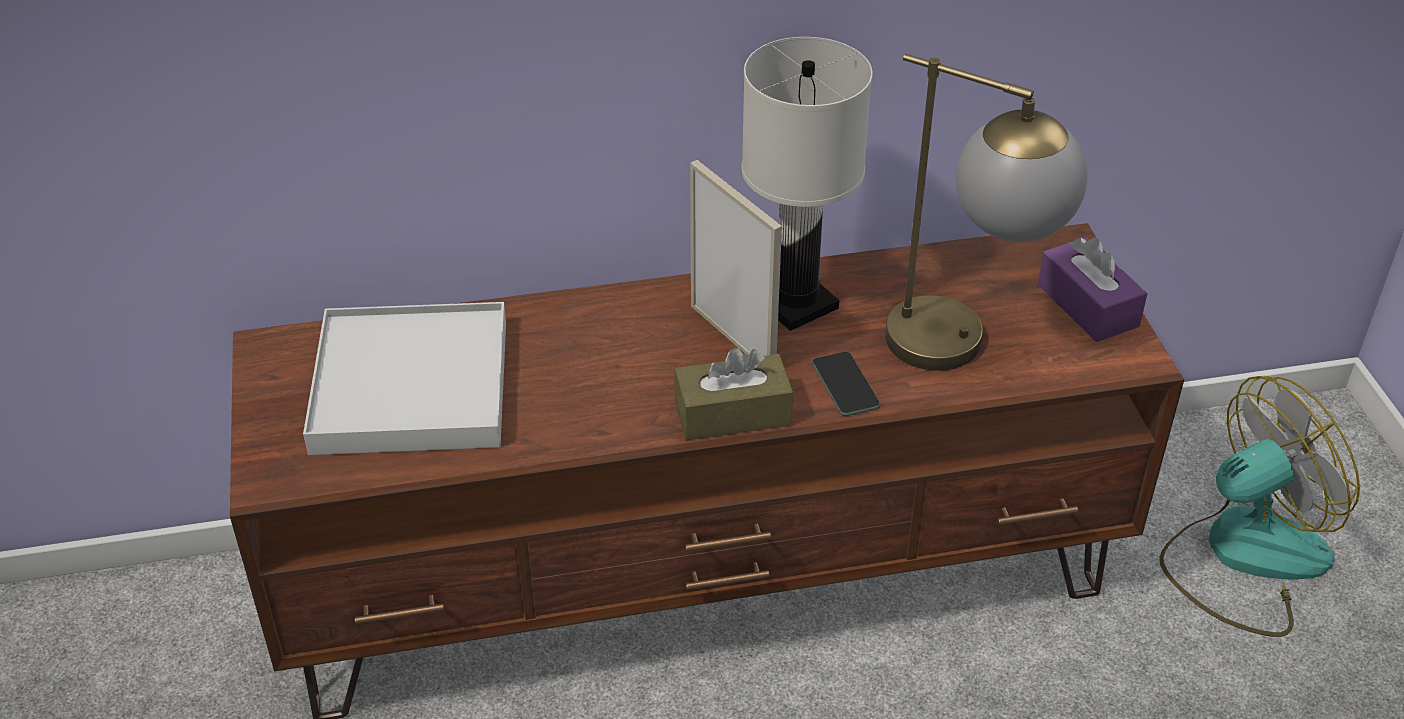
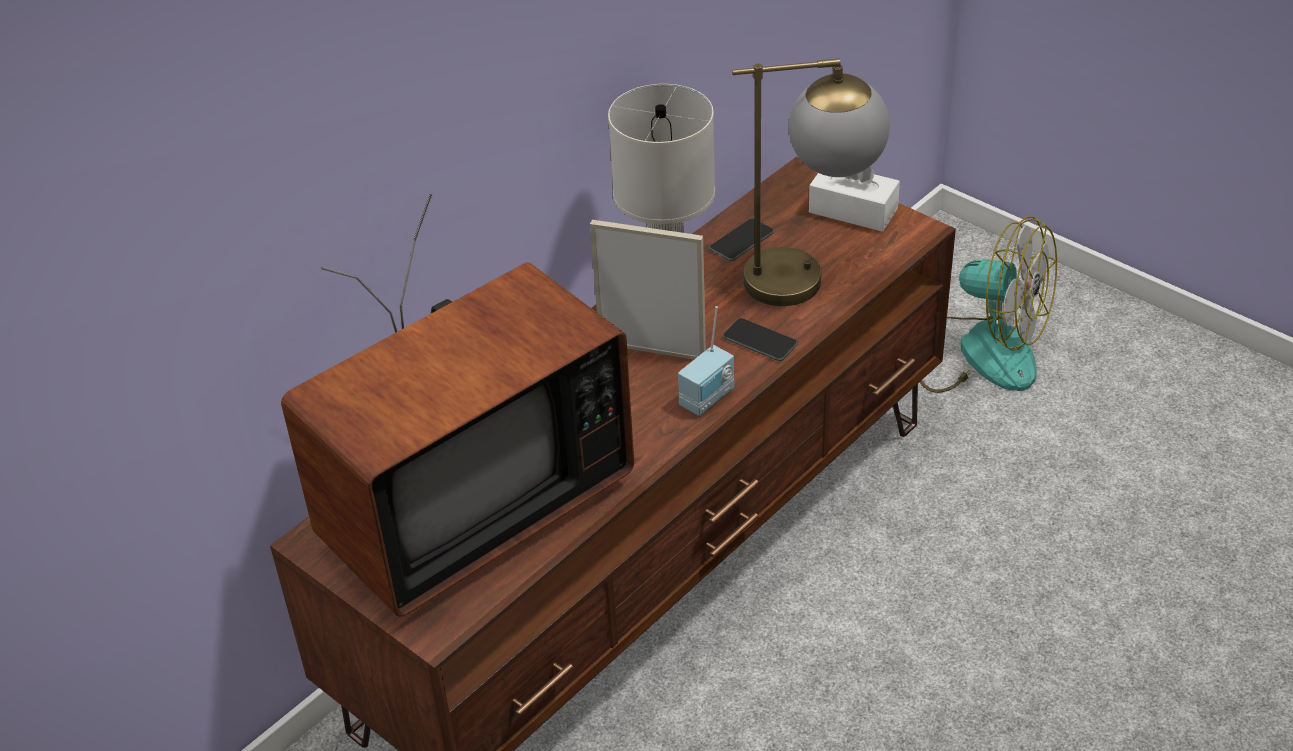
camera: 35 degrees left, 0 degrees up
(412, 386) = (462, 504): white tray -> television
(732, 414) = (708, 399): brown tissue box -> radio
(936, 278) = (741, 241): none -> phone
(1087, 305) = (853, 210): purple tissue box -> white tissue box
(1243, 557) = (978, 352): fan -> fan turned 90 degrees clockwise

